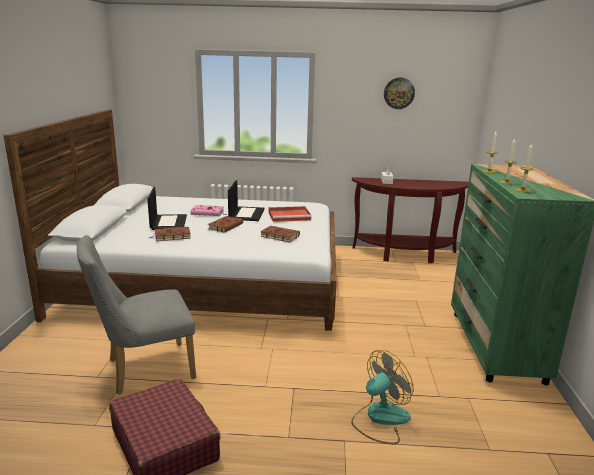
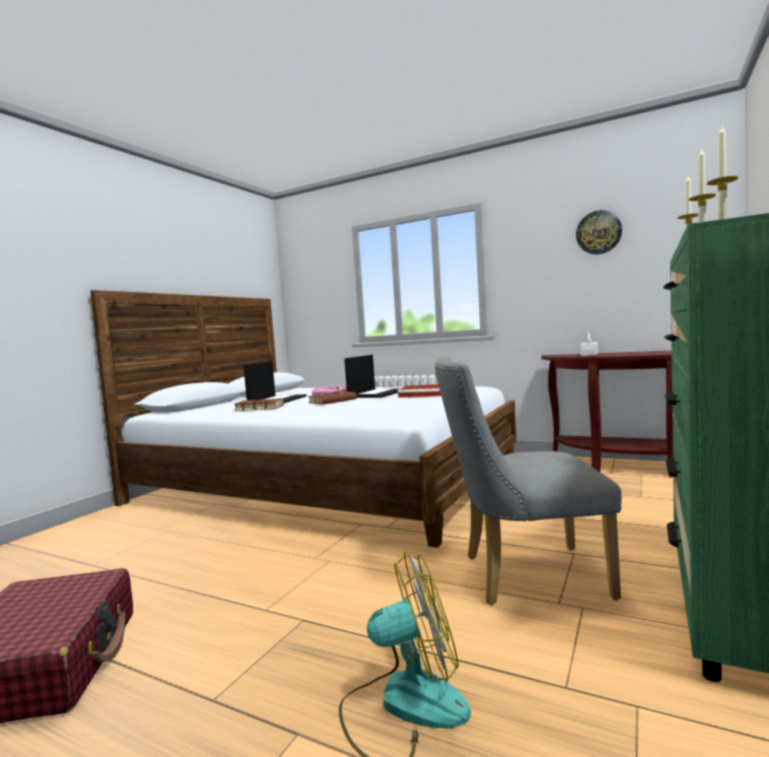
camera: 25 degrees right, 15 degrees down
(144, 370) = (147, 565): grey chair -> grey chair (523, 576)
(278, 236) = (381, 405): brown book -> none

